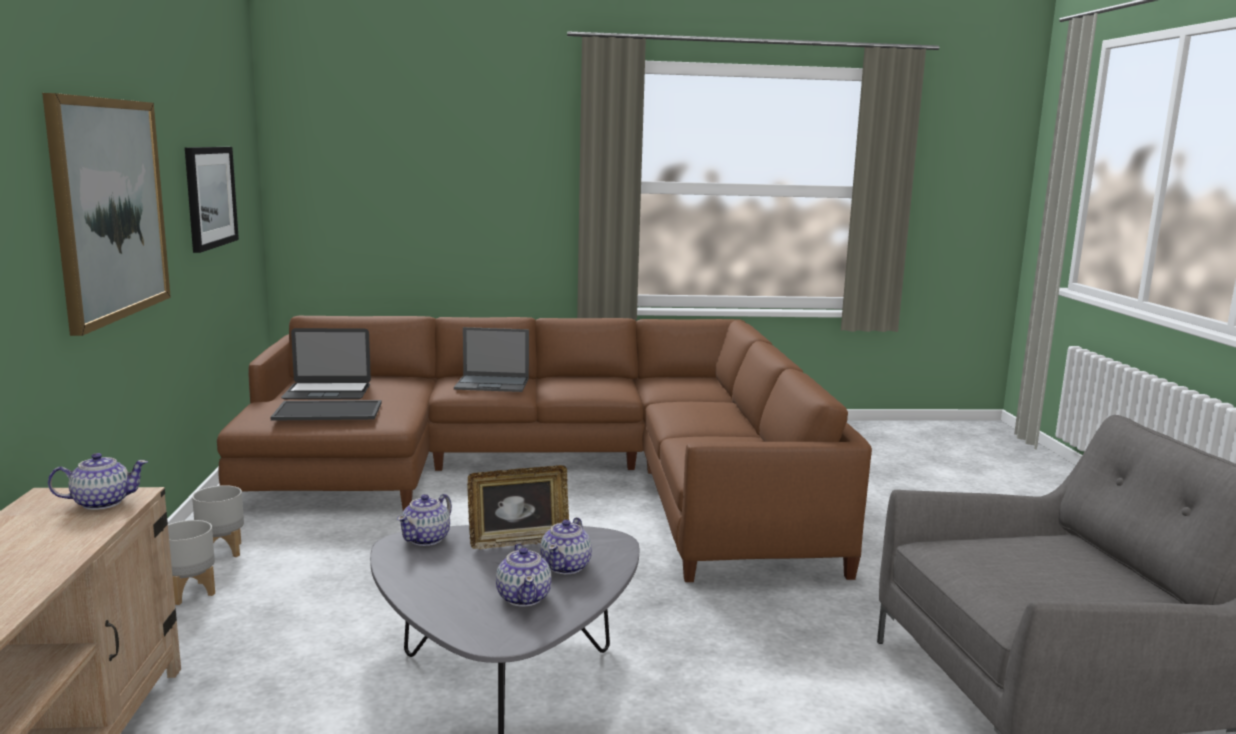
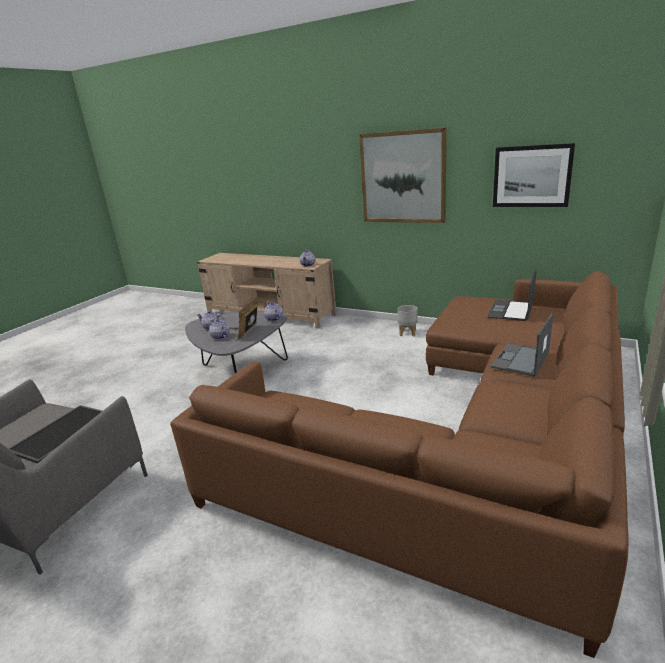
camera: 125 degrees right, 10 degrees up
(189, 593) = (373, 328): grey planter -> none
(329, 411) = (467, 310): tray -> tray (62, 434)

